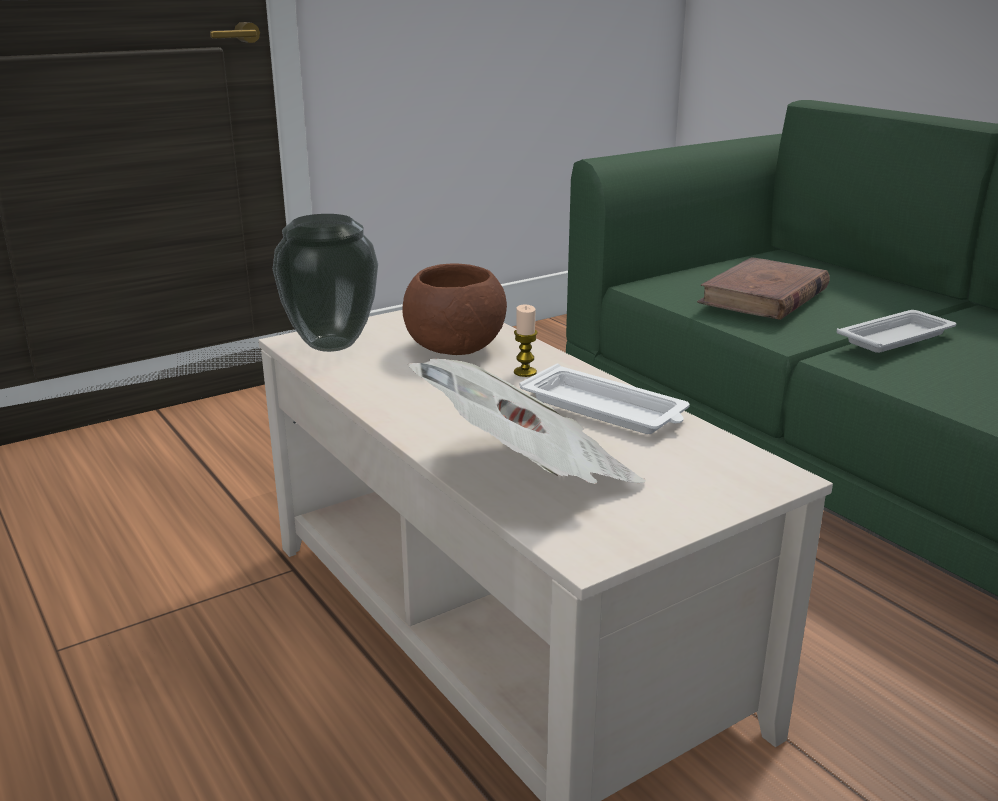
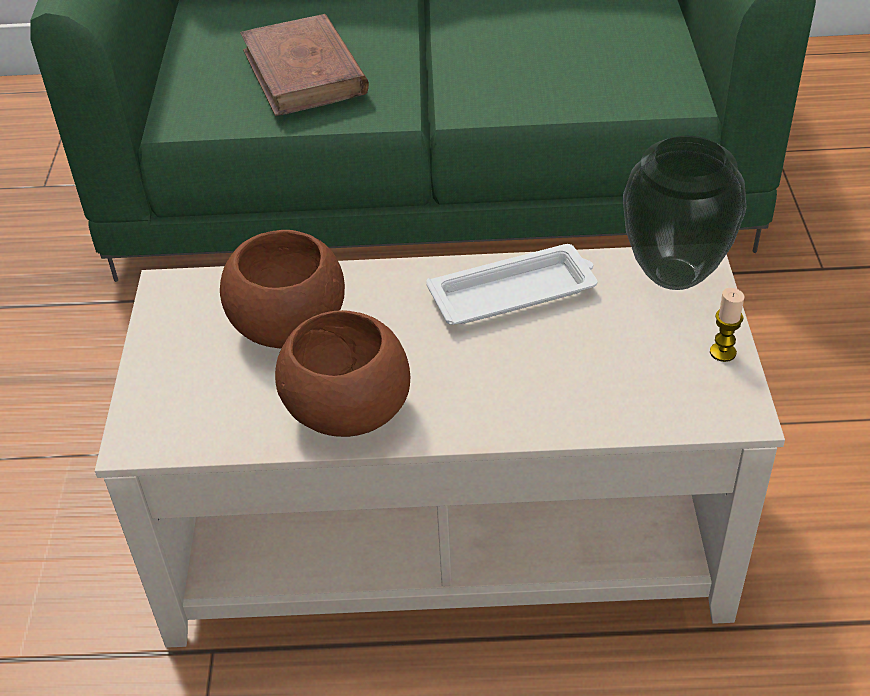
camera: 55 degrees left, 20 degrees up
(330, 345) = (181, 416): vase -> vase (674, 276)
(388, 390) = (347, 413): none -> brown bowl
(525, 372) = (392, 305): candle -> candle (722, 352)
(529, 476) = (601, 392): newspaper -> none
(897, 338) = (463, 60): white tray -> none

